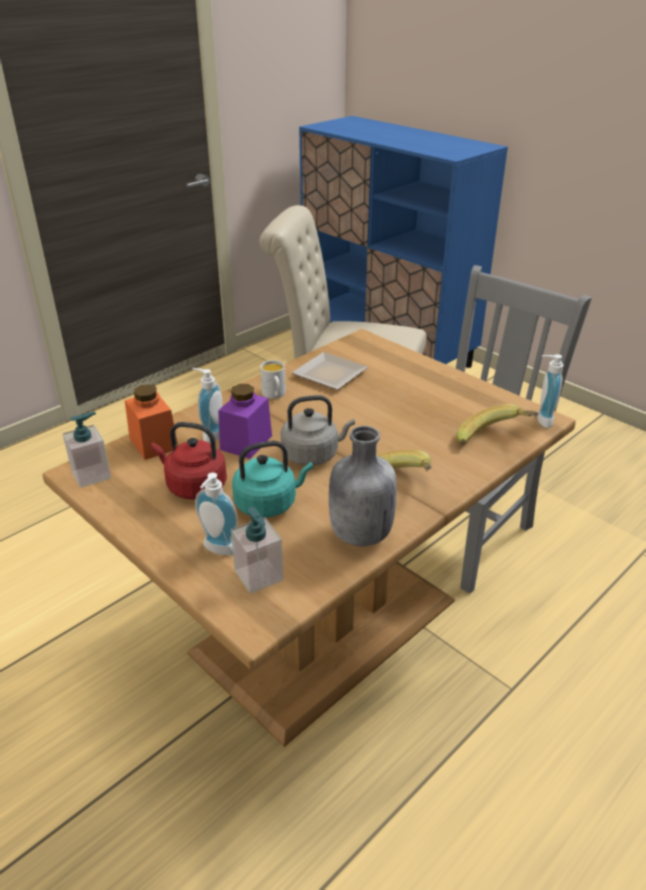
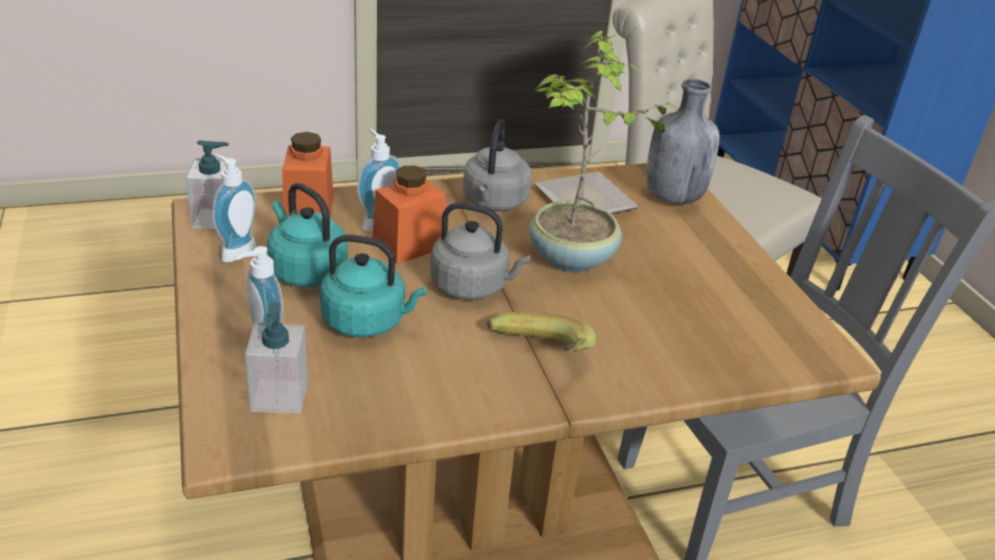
camera: 25 degrees right, 0 degrees up
(193, 486) = (305, 271): red kettle -> turquoise kettle
(246, 442) = (409, 244): purple jar -> orange jar
(275, 395) = (494, 203): white mug -> grey kettle
(356, 414) = (572, 259): none -> potted plant
(359, 534) = (438, 400): grey bottle -> grey bottle (672, 197)
(494, 440) = (728, 357): banana -> none
(541, 420) = (825, 356): soap dispenser -> soap dispenser (235, 251)

